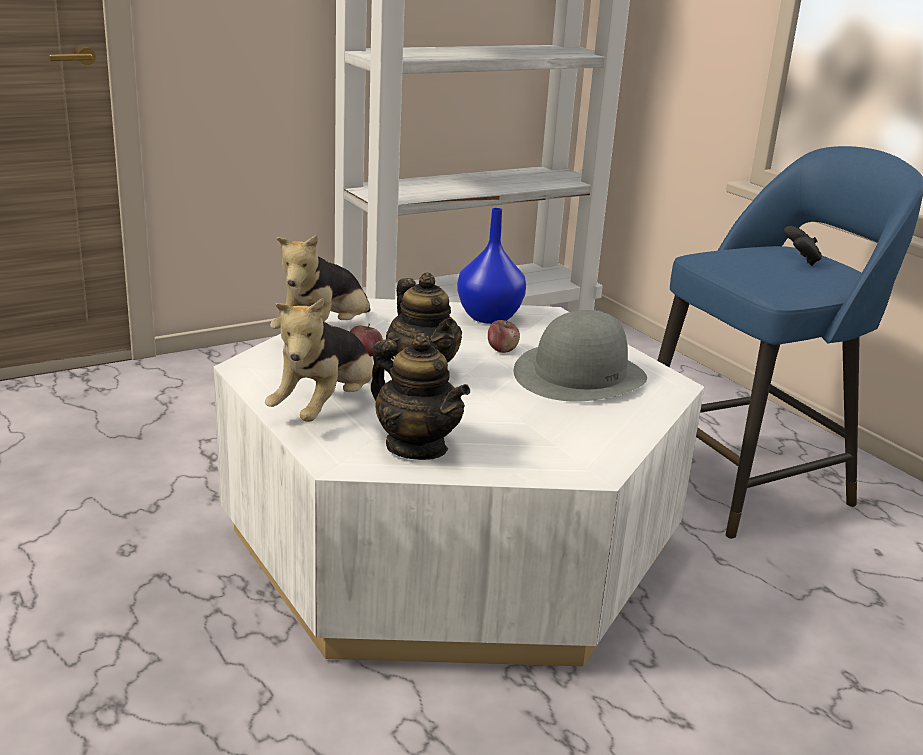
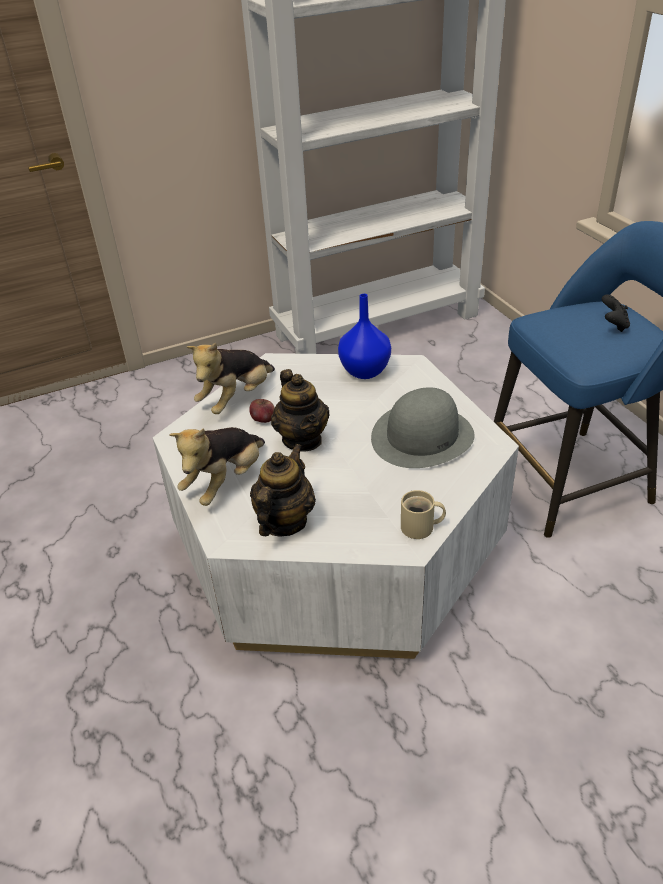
camera: 10 degrees right, 15 degrees up
(416, 447) = (284, 522): teapot -> teapot turned 120 degrees counterclockwise
(502, 349) = (368, 409): apple -> none
(601, 455) = (420, 528): none -> beige mug

